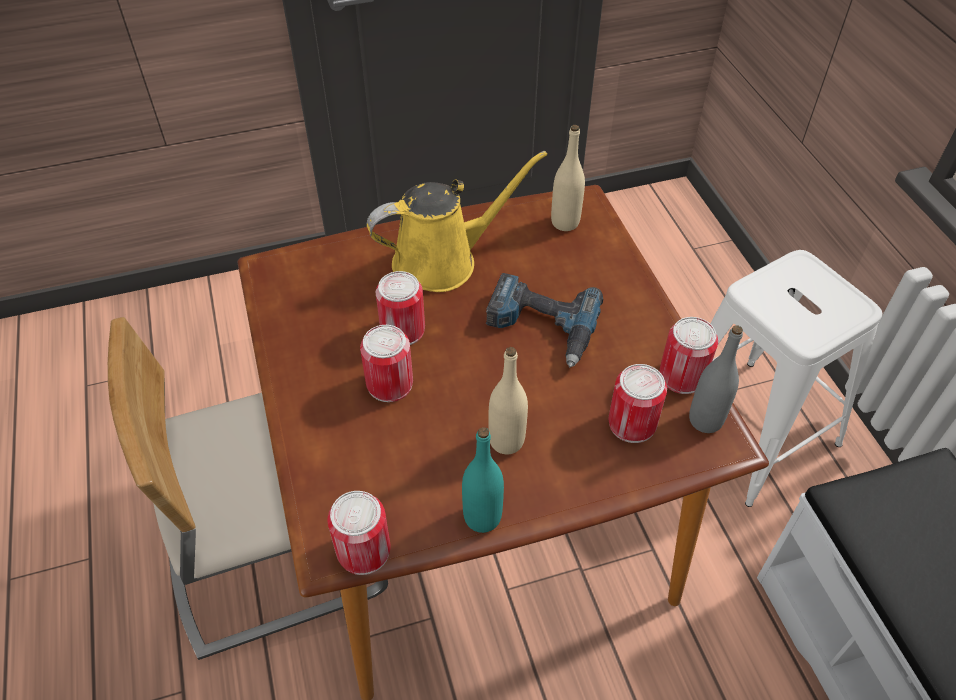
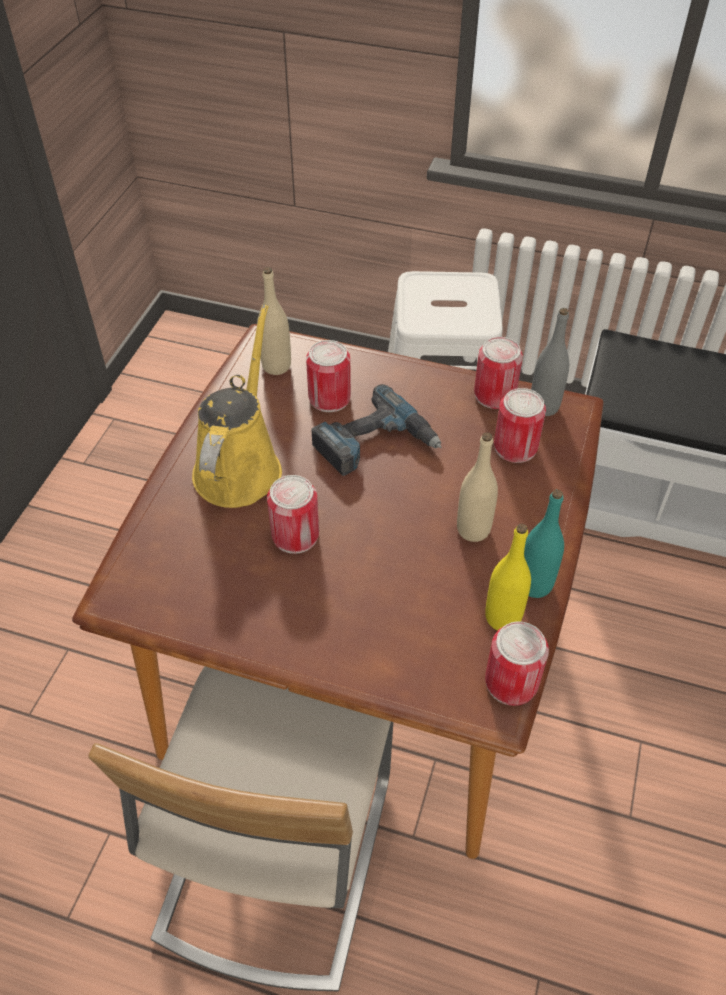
camera: 55 degrees left, 0 degrees up
(389, 384) = (349, 575): can -> can (329, 398)
(427, 510) = (503, 617): none -> yellow bottle

